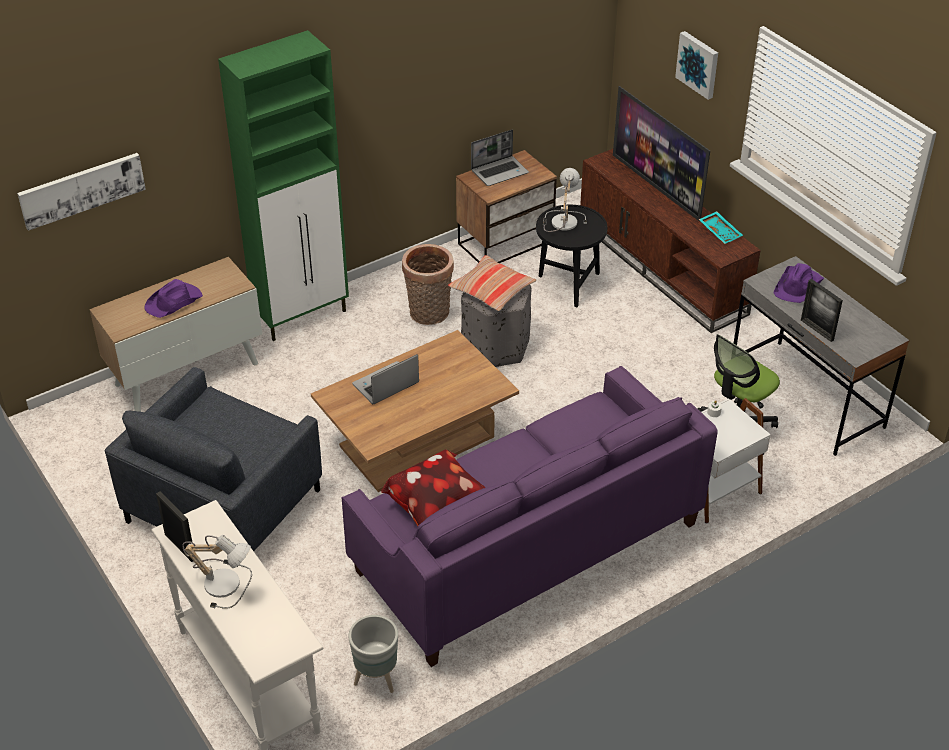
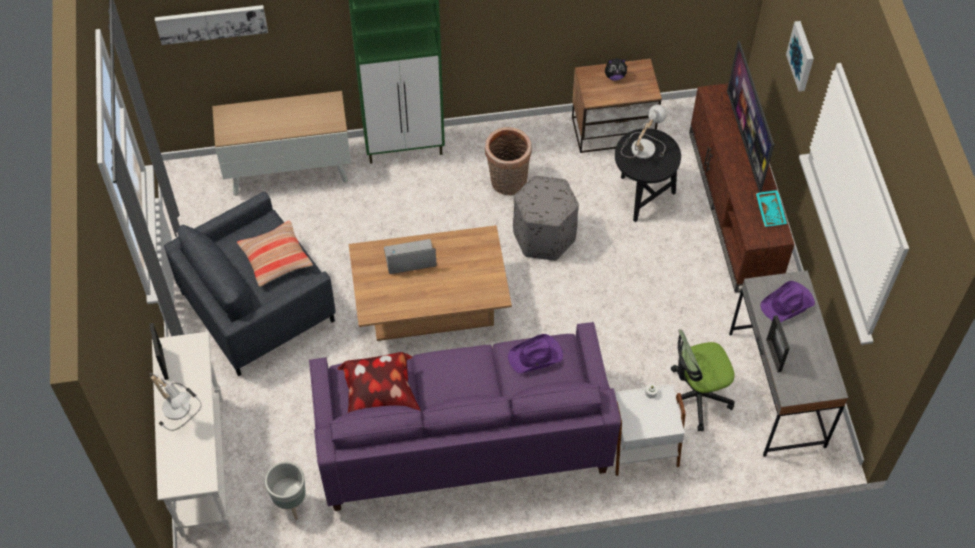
camera: 25 degrees right, 15 degrees up
(174, 302) = (278, 123): purple hat -> purple hat (536, 356)
(492, 290) = (542, 198): pillow -> pillow (276, 258)
(500, 172) = (614, 76): laptop -> plush toy

